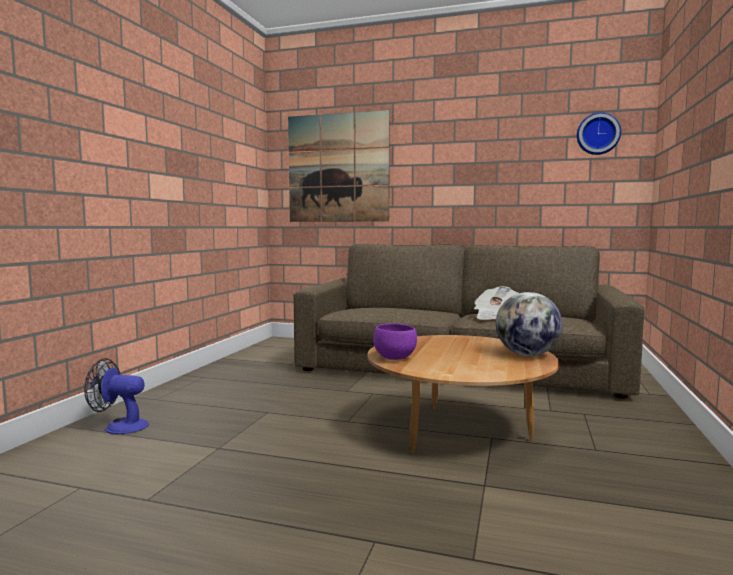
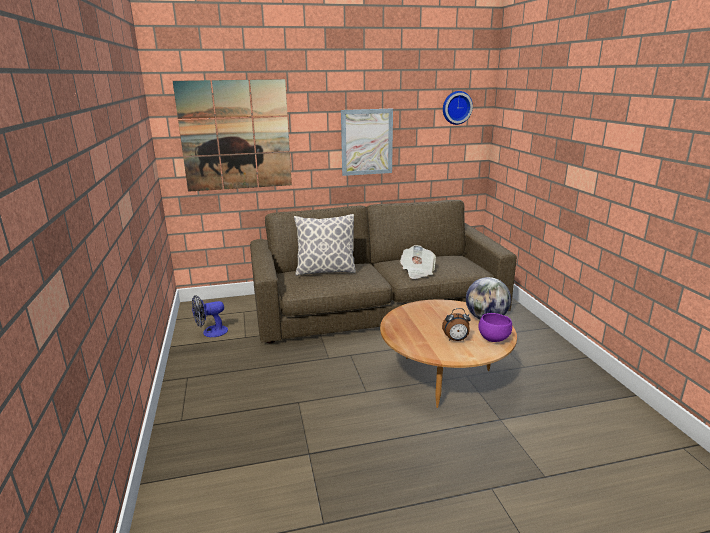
camera: 30 degrees left, 15 degrees up
(119, 426) = (195, 464): fan -> fan (210, 332)
(390, 306) = (325, 271): none -> pillow
(395, 358) = (419, 347): purple bowl -> purple bowl (493, 339)
(452, 361) = (456, 340): none -> alarm clock
(477, 176) = (367, 142): none -> picture

